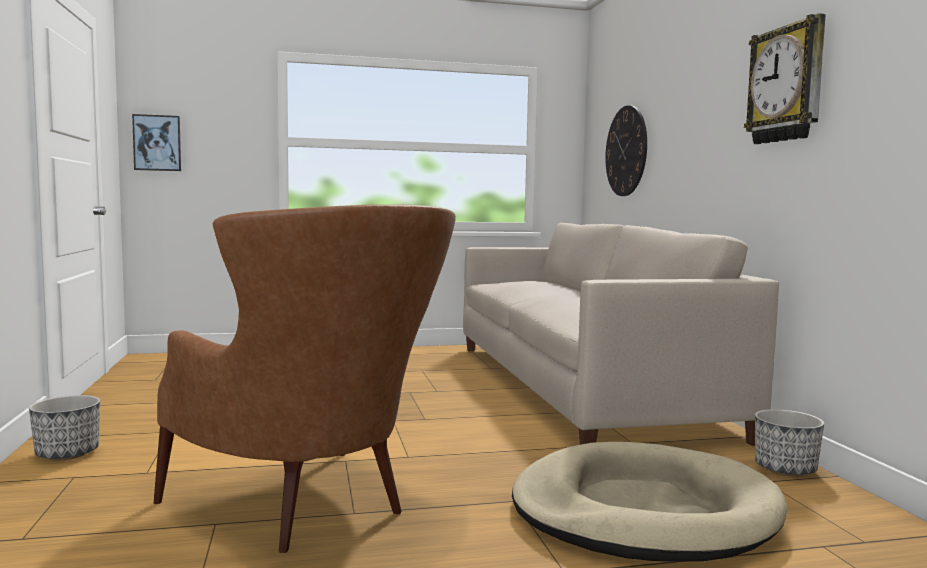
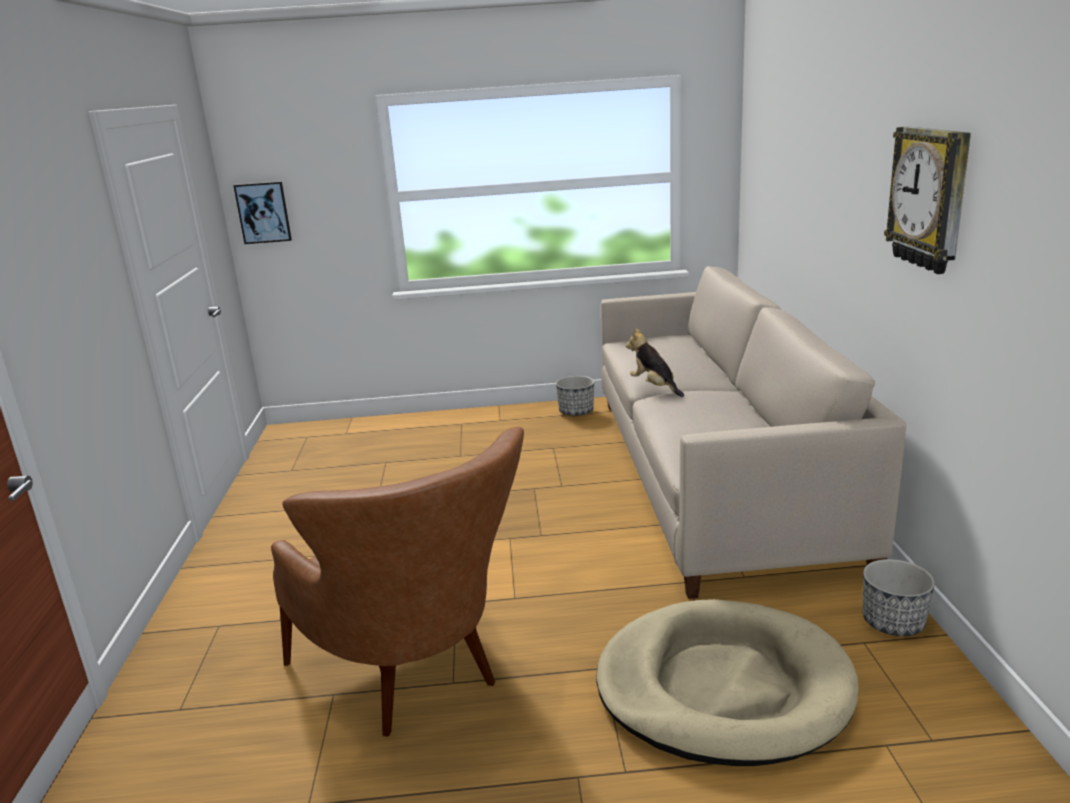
camera: 10 degrees right, 15 degrees up
(67, 454) = (213, 591): planter -> planter (576, 412)
(529, 293) = (654, 387): none -> plush toy
(626, 151) = (779, 194): wall clock -> none

